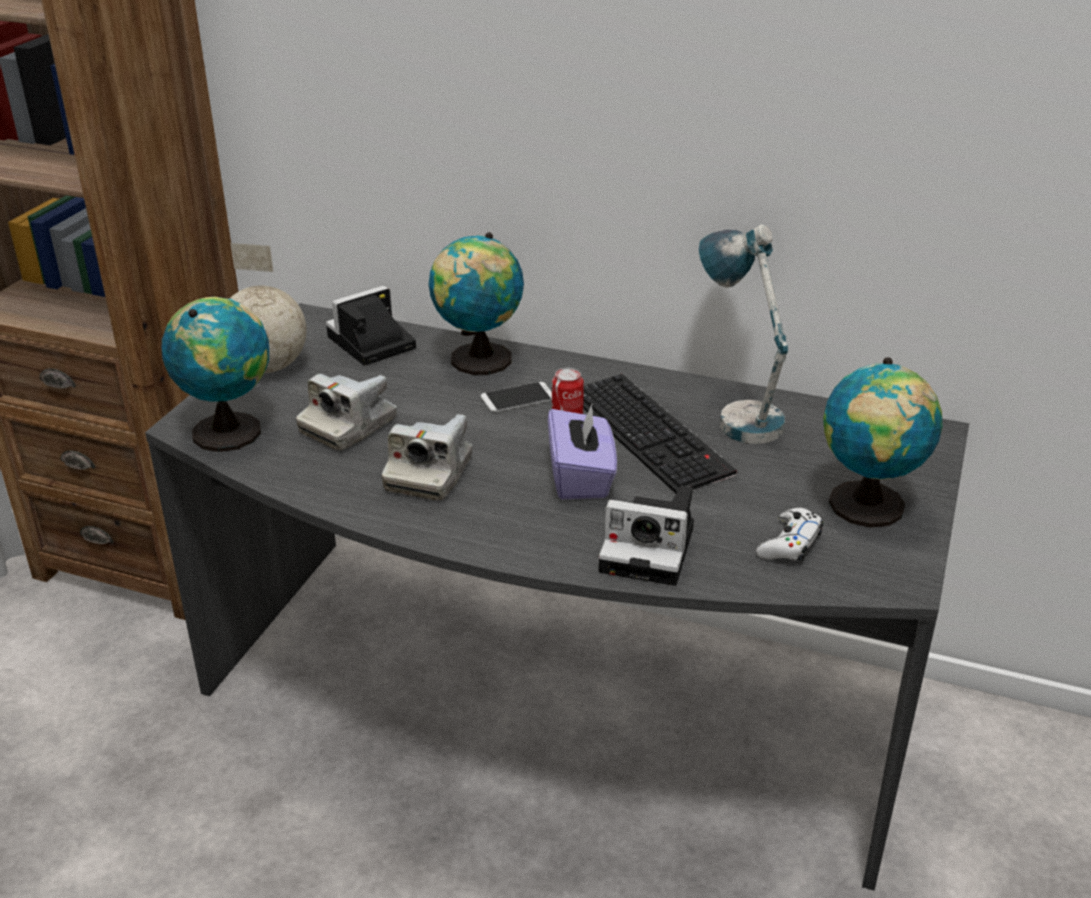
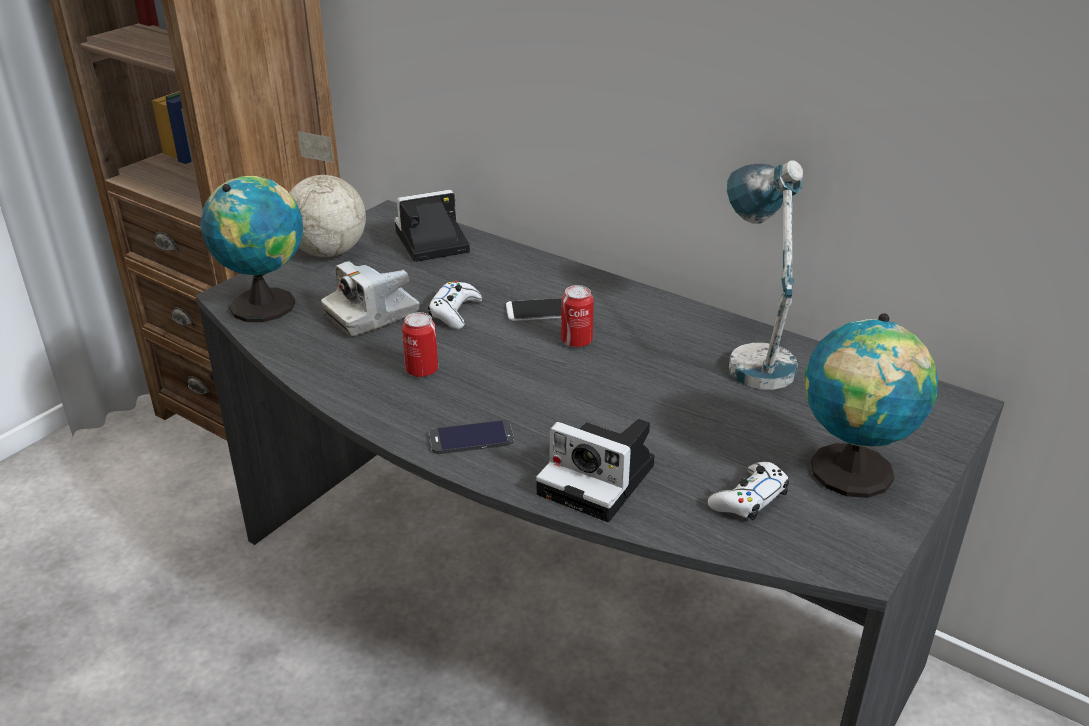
camera: 15 degrees right, 0 degrees up
(429, 474) = (422, 370): camera -> can
(432, 411) = (455, 312): none -> white game controller
(478, 361) = (520, 271): globe -> none
(511, 531) = (471, 438): none -> phone
(581, 477) = (565, 396): purple tissue box -> none
(651, 433) = (656, 362): keyboard -> none

